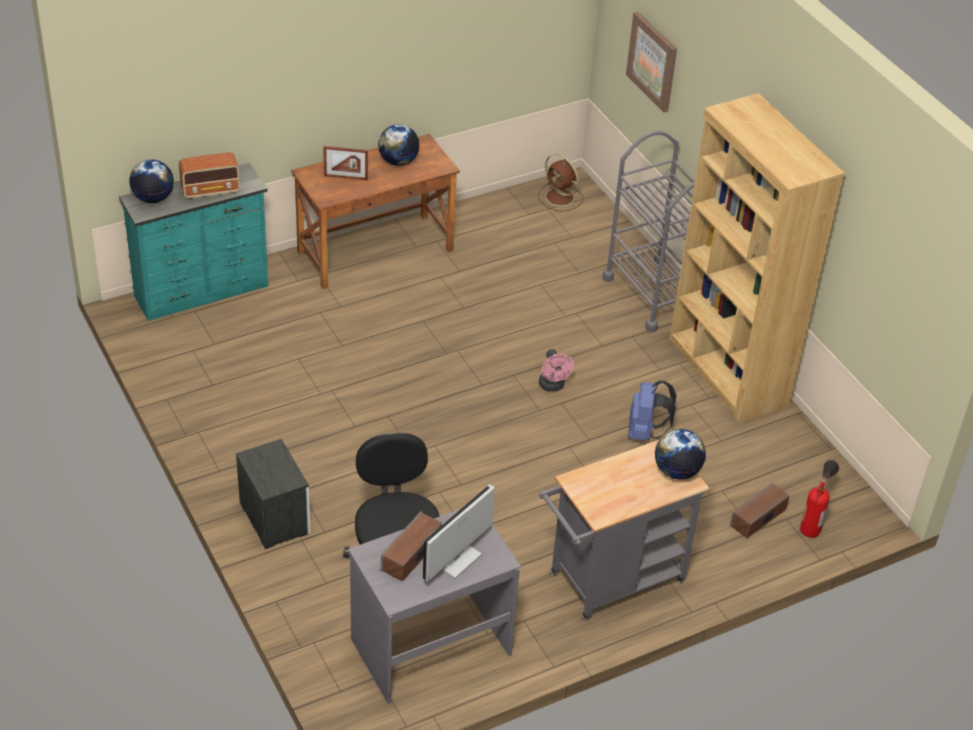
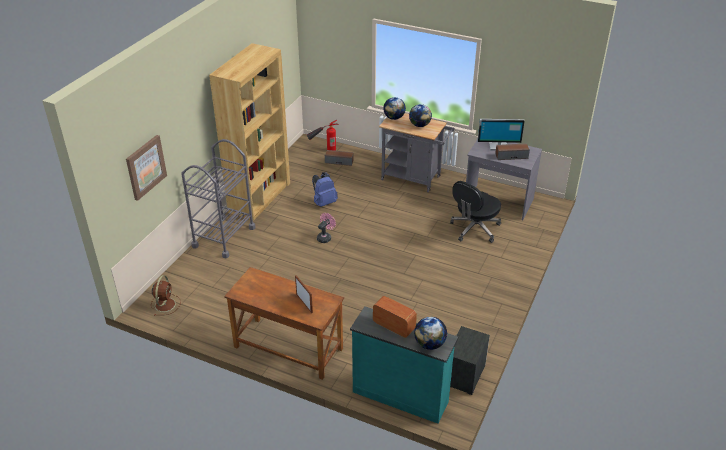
camera: 125 degrees left, 5 degrees down
(274, 517) = (501, 271): nightstand -> nightstand (464, 375)
(398, 161) = (266, 292): globe -> globe (419, 125)

